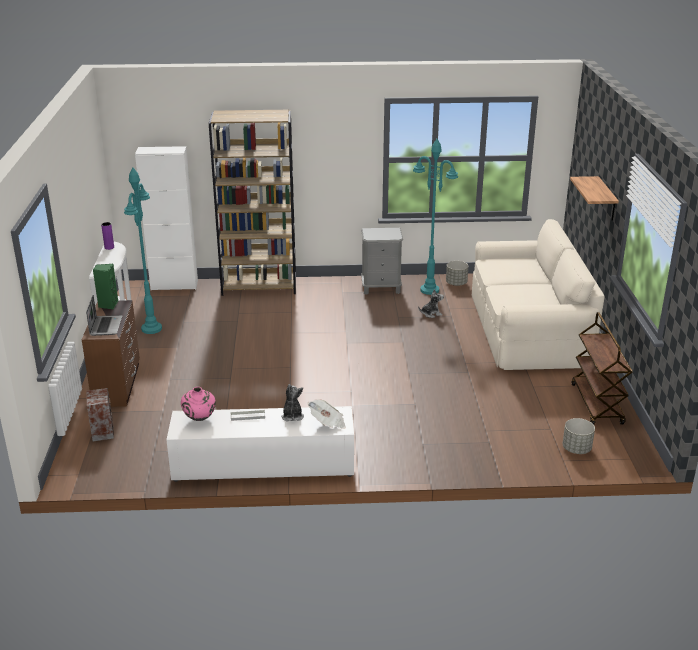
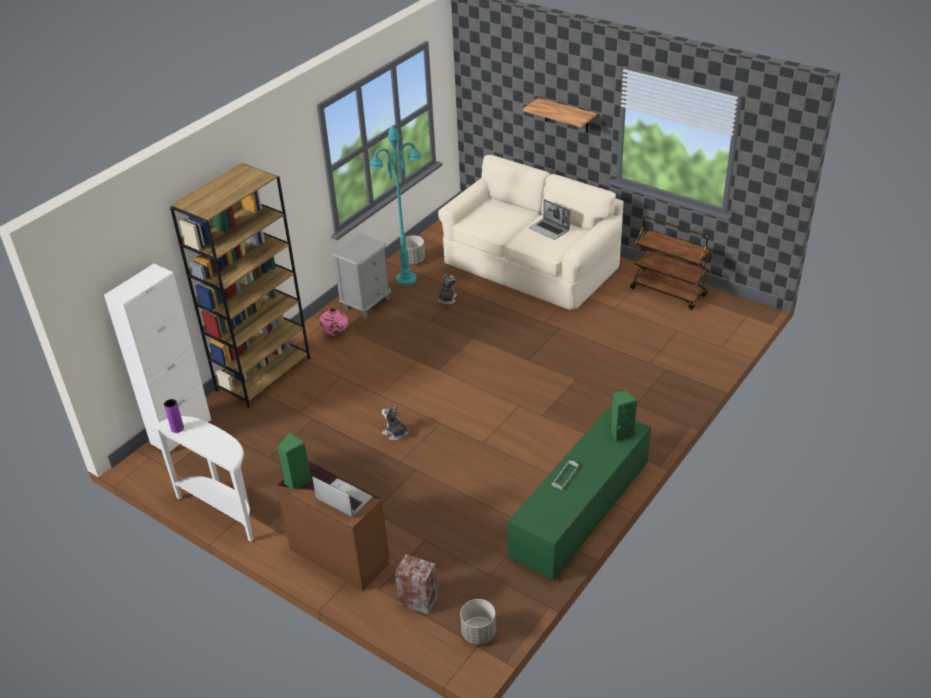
camera: 50 degrees left, 10 degrees up
(151, 328) = (254, 486): turquoise floor lamp -> none
(200, 419) = (540, 508): pink vase -> pink vase (335, 333)
(262, 465) = (580, 511): white tv stand -> green tv stand
(292, 416) = (590, 449): plush toy -> plush toy (395, 433)
(327, 423) = (620, 433): newspaper -> green speaker
(533, 293) = (549, 230): none -> laptop
(576, 449) = (713, 333): grey planter -> grey planter (478, 633)

